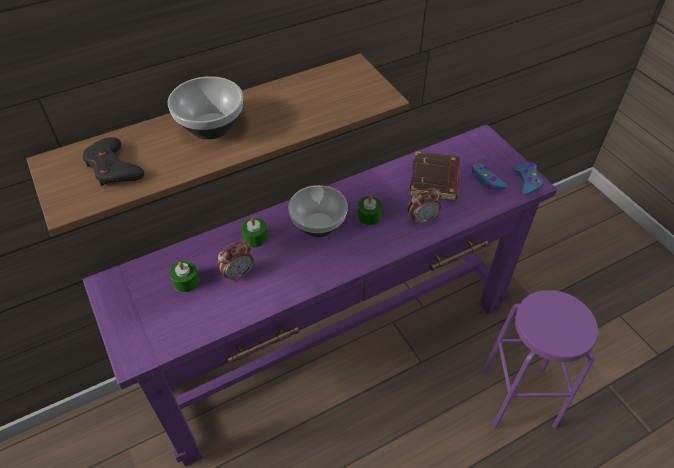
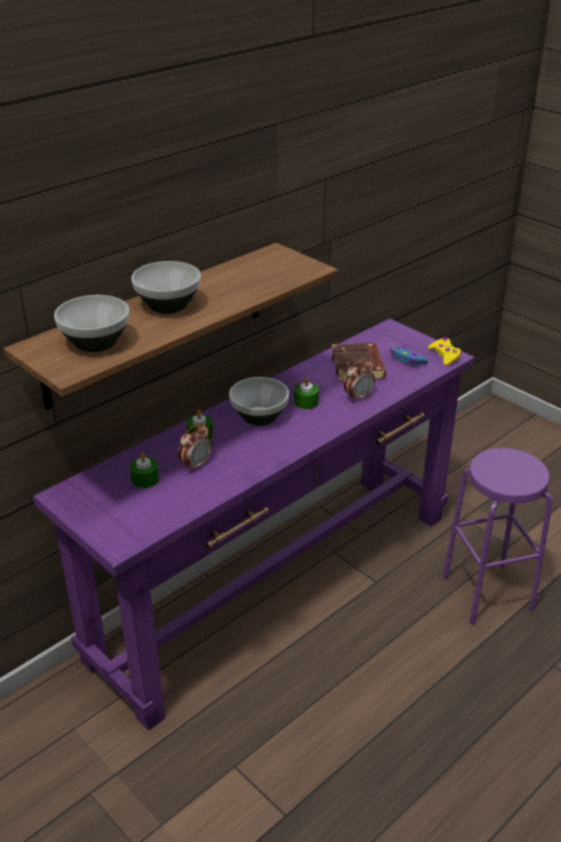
camera: 15 degrees left, 15 degrees down
(113, 168) = (94, 343): black game controller -> bowl
(527, 181) = (445, 355): blue game controller -> yellow game controller

